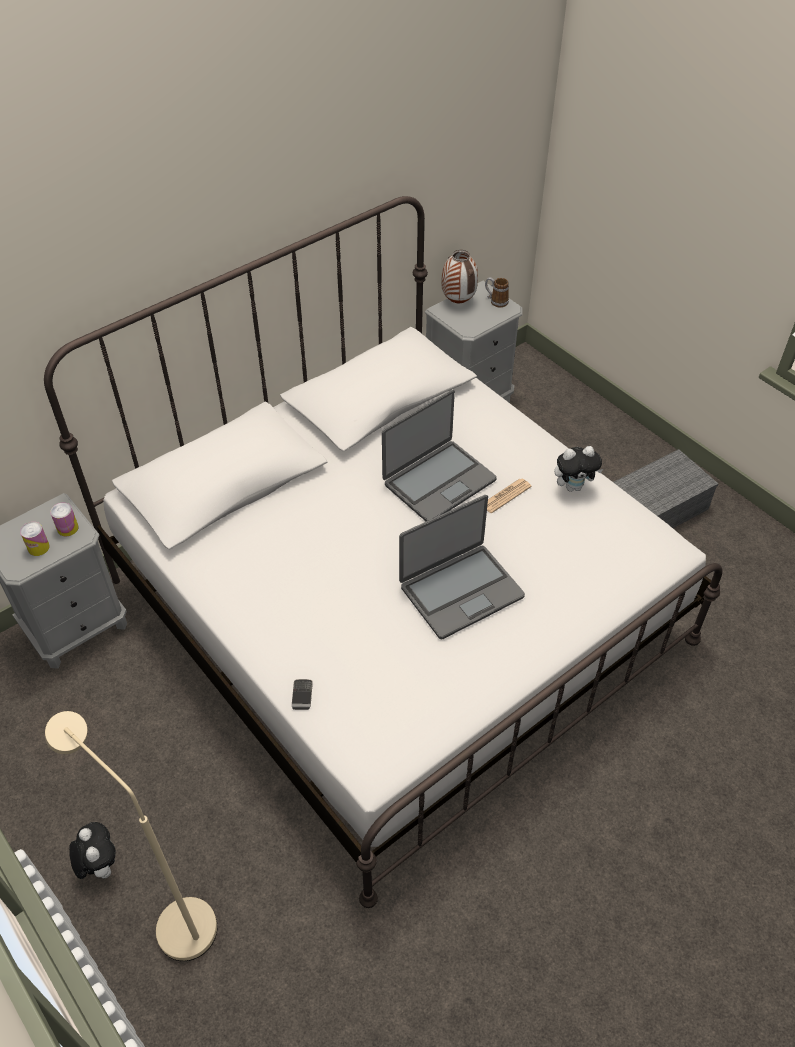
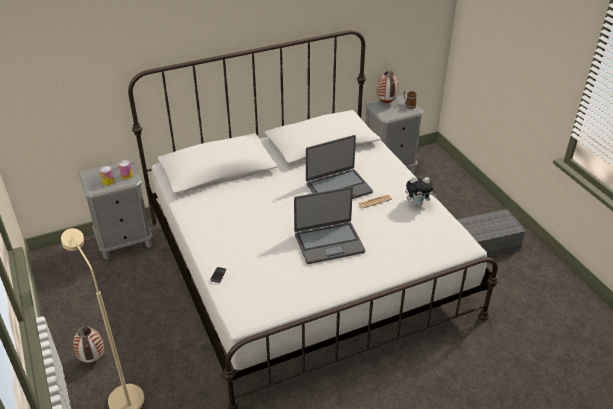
camera: 15 degrees right, 10 degrees down
(99, 865) = (92, 359): plush toy -> vase

